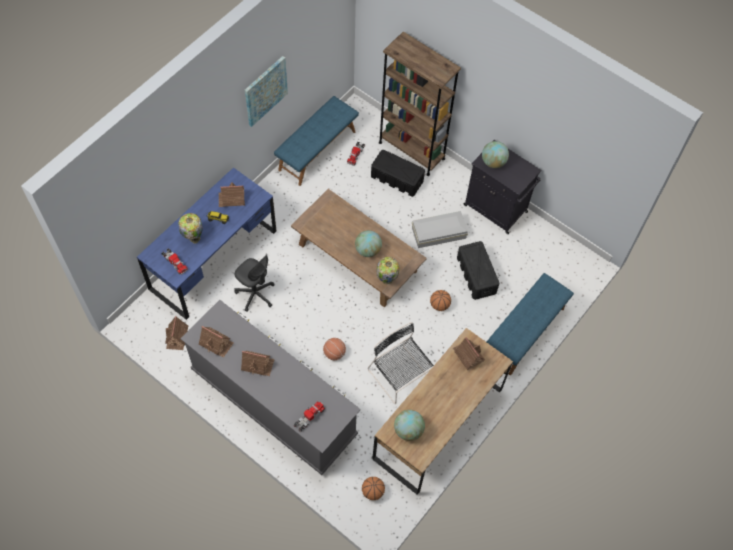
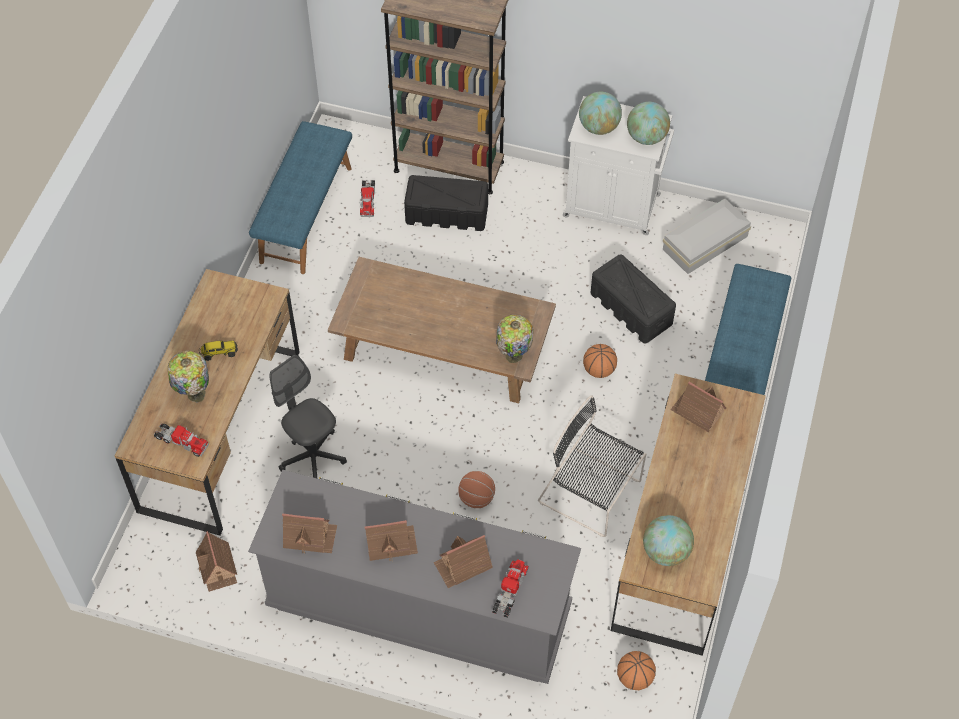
camera: 20 degrees left, 5 degrees down
(213, 260) = (221, 430): blue desk -> brown desk
(232, 199) = (227, 315): toy house -> toy house (463, 564)
(255, 294) = (312, 457): grey office chair -> grey office chair turned 150 degrees counterclockwise
(265, 90) = (223, 126): picture -> none
(368, 250) = (464, 323): globe -> globe (646, 137)
(439, 233) = (548, 269): white storage box -> white storage box (706, 243)
(496, 209) = (614, 206): black cabinet -> white cabinet

